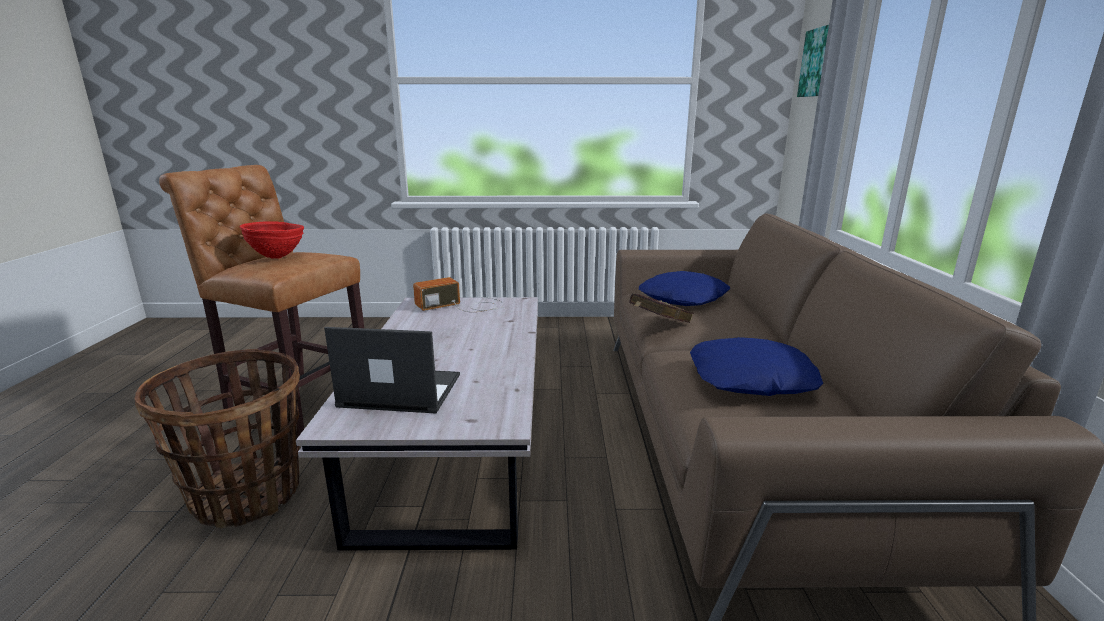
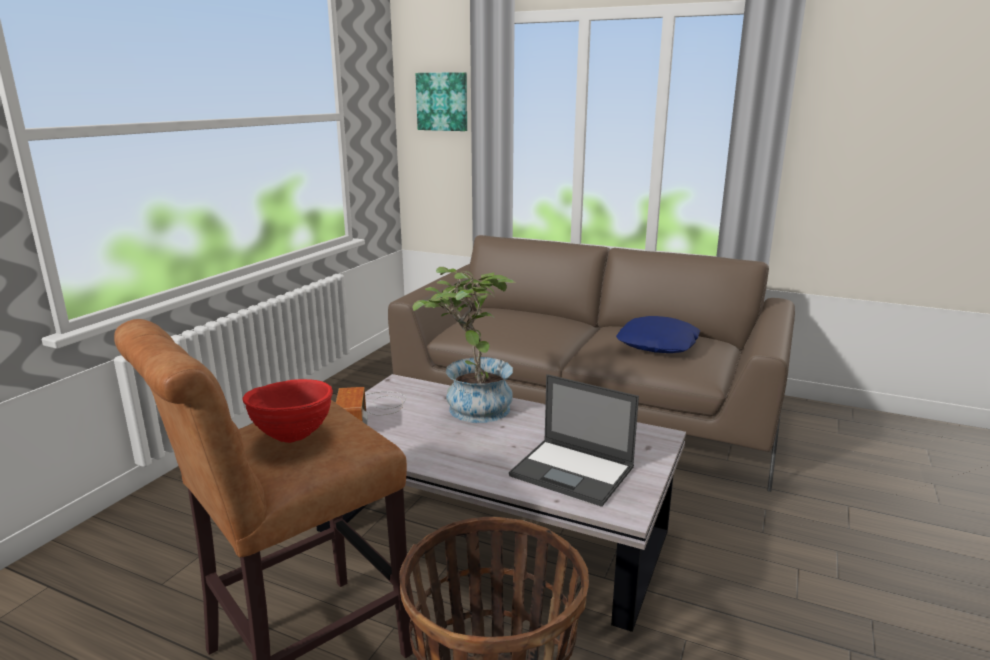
camera: 65 degrees left, 0 degrees up
(399, 391) = (573, 472): laptop -> laptop turned 90 degrees counterclockwise
(500, 331) = (470, 406): none -> potted plant
(657, 324) = (540, 343): red book -> none
(684, 298) = (495, 322): blue pillow -> none

